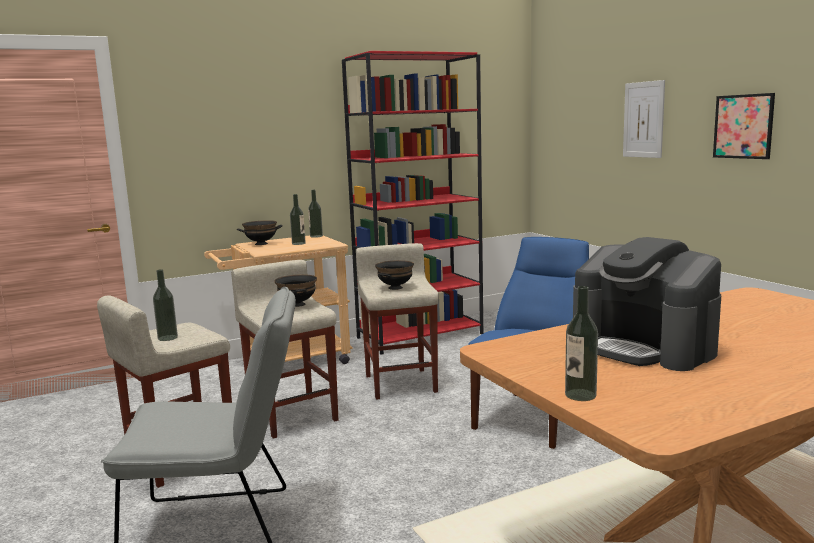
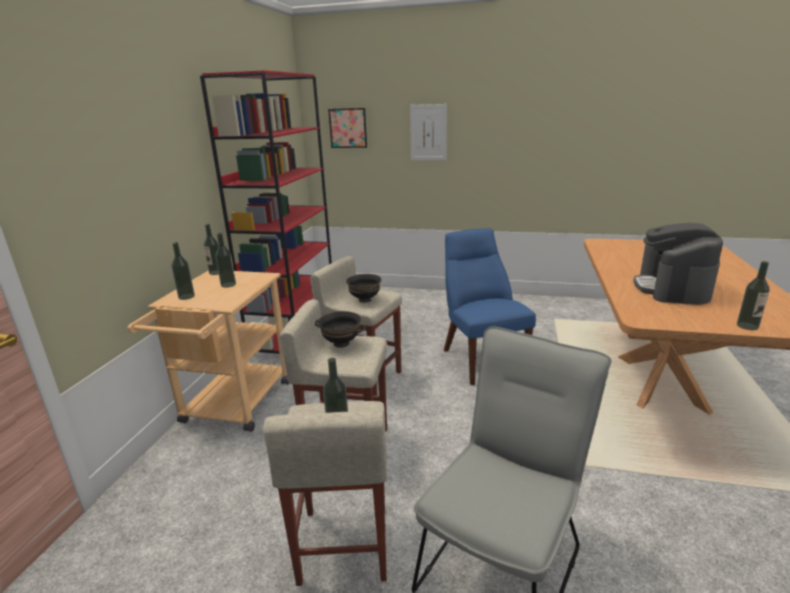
camera: 50 degrees left, 10 degrees up
(261, 244) = (186, 297): black bowl -> bottle
(644, 347) = (672, 288): coffee machine -> coffee machine turned 105 degrees clockwise
(743, 126) = (511, 137): picture -> picture (348, 128)

